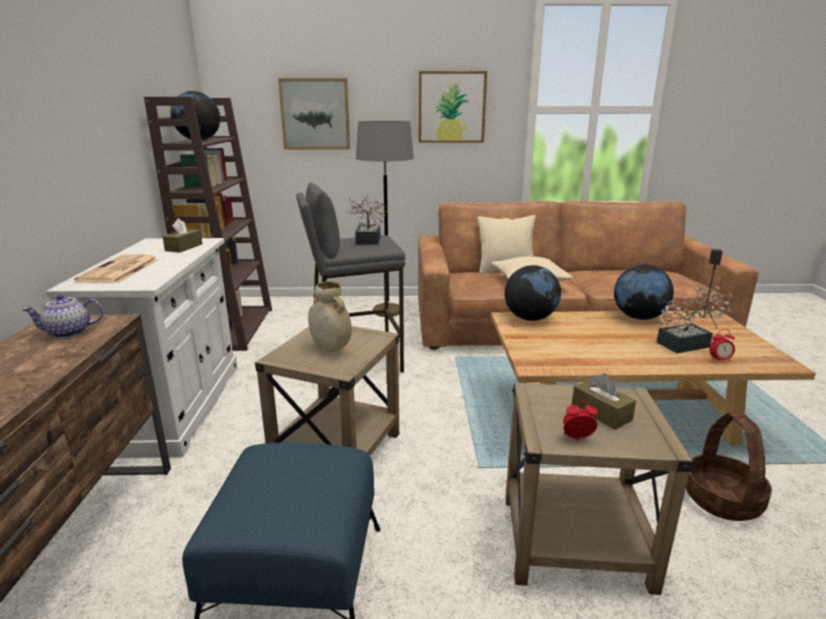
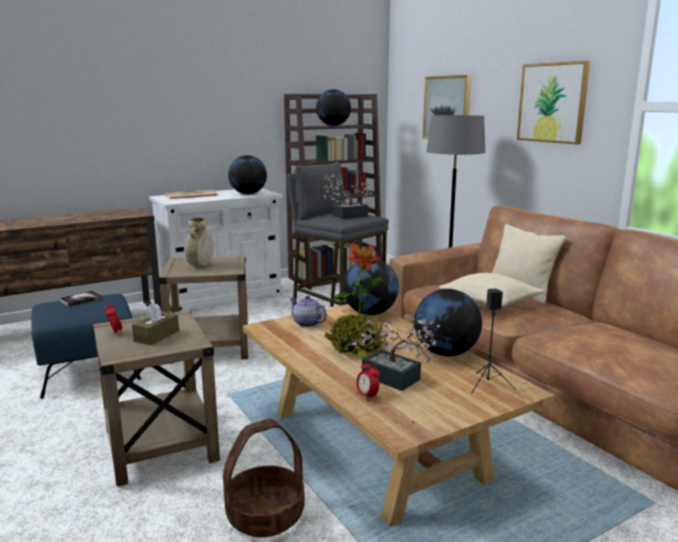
camera: 60 degrees right, 5 degrees down
(68, 332) = (121, 213): teapot -> teapot (307, 323)
(184, 247) = (248, 194): brown tissue box -> globe
(264, 480) = (81, 299): none -> book
(615, 342) = (355, 348): none -> potted plant

